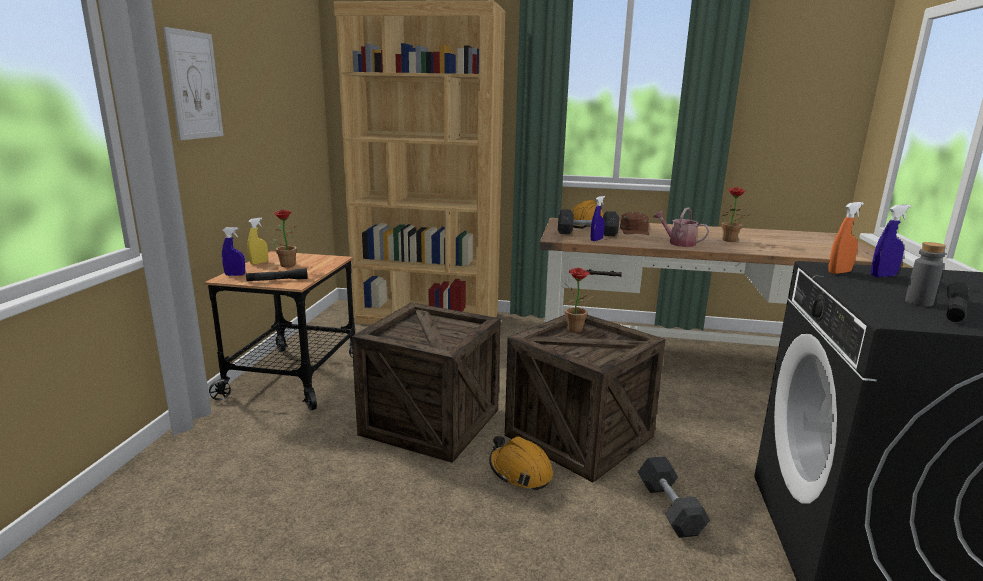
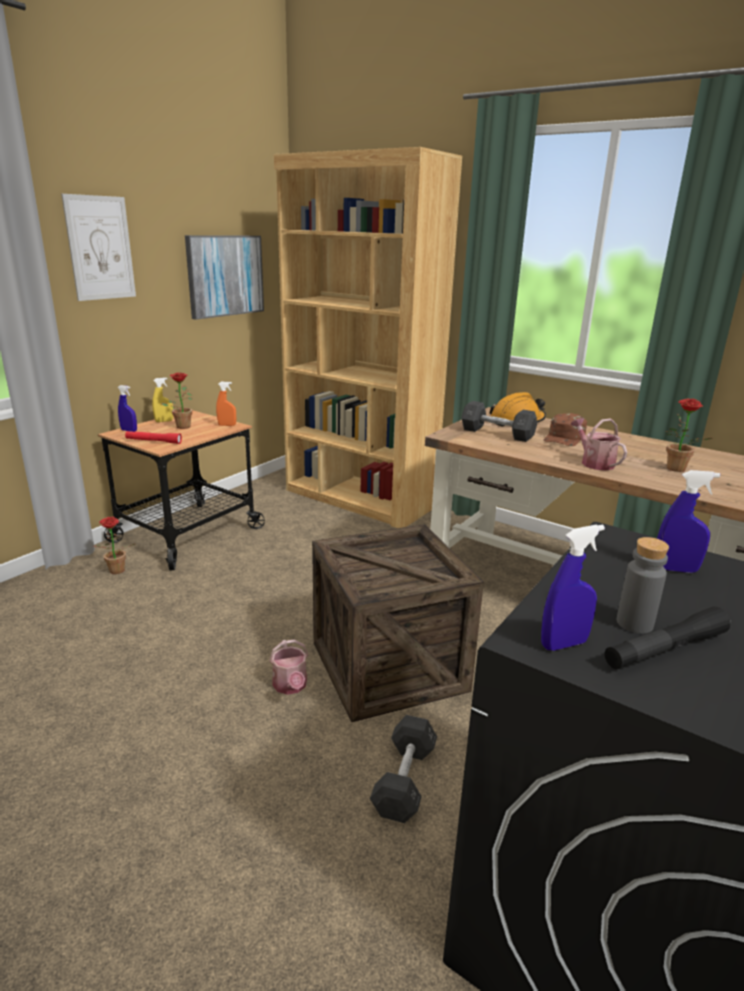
camera: 25 degrees right, 5 degrees up
(277, 280) = (153, 441): black flashlight -> red flashlight
(284, 116) = (225, 275): none -> picture
(430, 422) = (258, 609): crate -> none
(520, 472) = (291, 686): orange hard hat -> watering can
(576, 331) = (401, 549): potted plant -> potted plant (115, 572)
(596, 240) = (494, 444): blue spray bottle -> blue spray bottle (563, 644)
(839, 272) = (617, 550): orange spray bottle -> orange spray bottle (227, 425)

